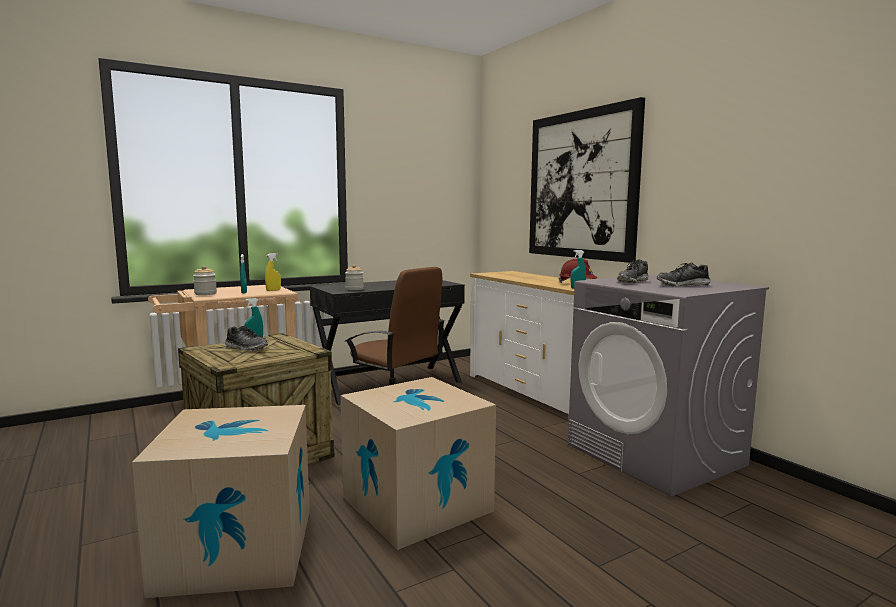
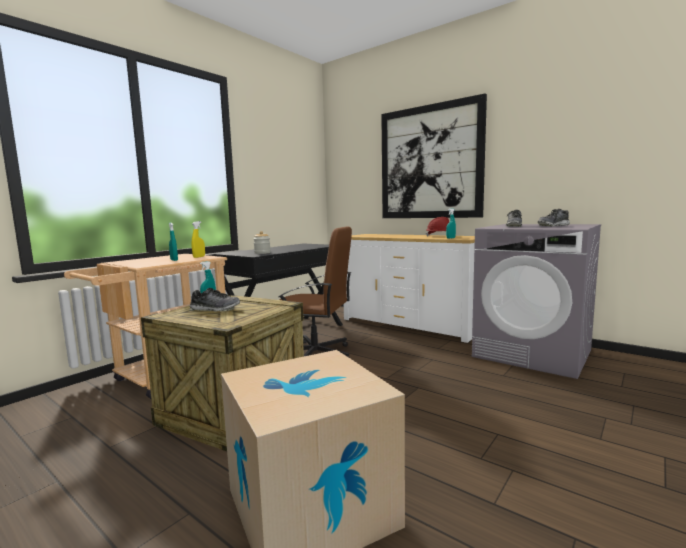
camera: 20 degrees left, 0 degrees up
(205, 294) = (138, 263): jar -> none
(416, 504) = (421, 424): cardboard box -> none

